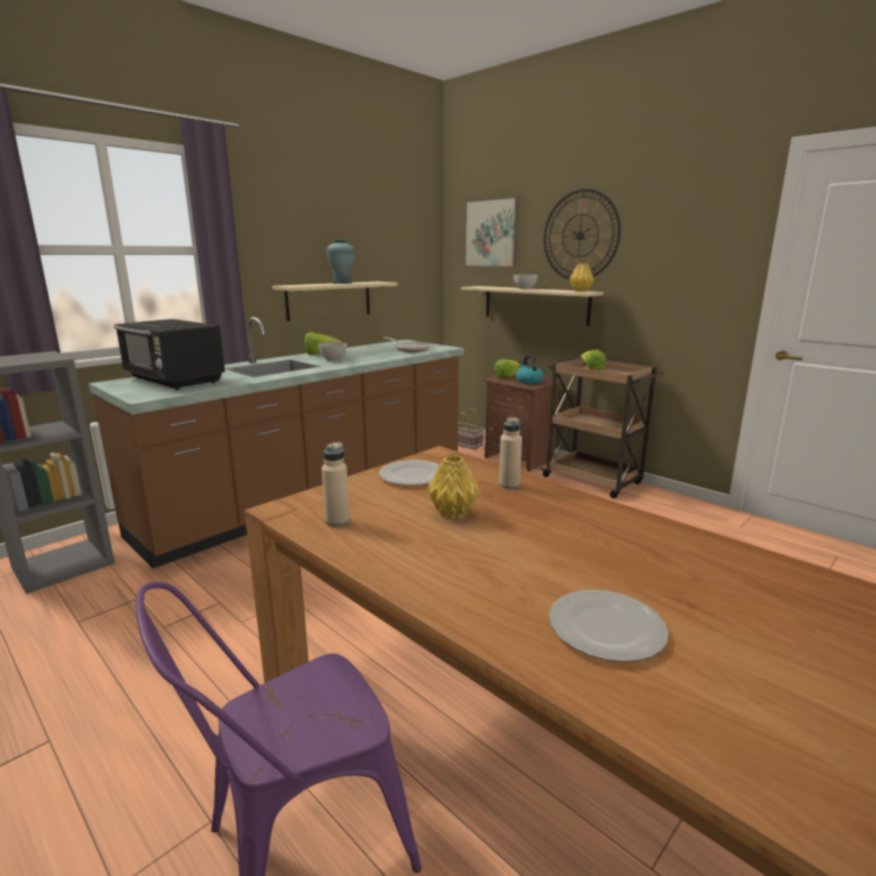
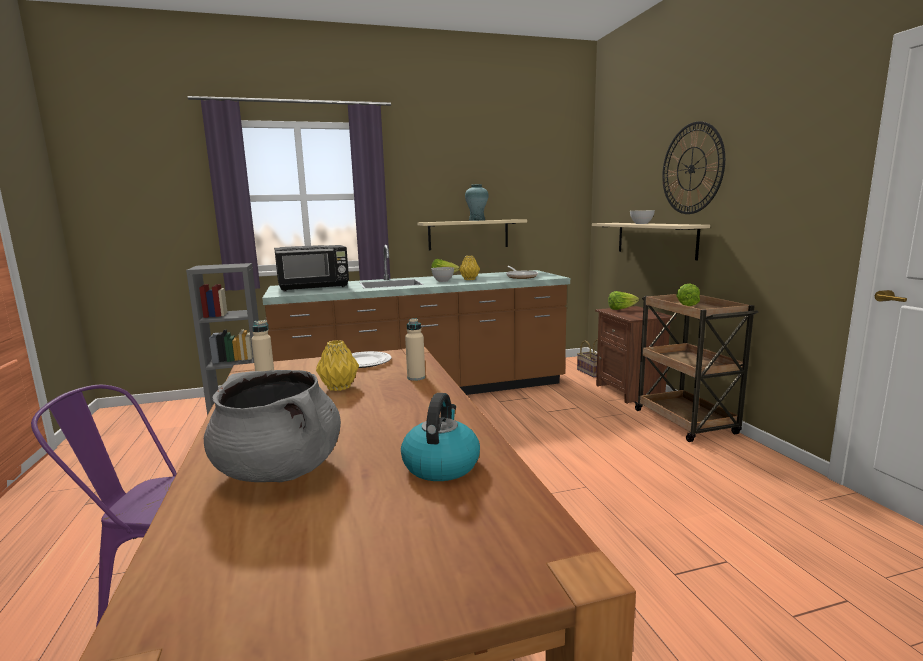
camera: 30 degrees right, 5 degrees down
(174, 381) = (314, 287): black microwave -> black microwave turned 90 degrees counterclockwise
(492, 233) = (625, 173): picture -> none
(528, 381) = (635, 314): kettle -> kettle (441, 465)
(580, 291) = (683, 224): yellow vase -> yellow vase (469, 279)
(607, 627) = (280, 470): plate -> grey cooking pot

